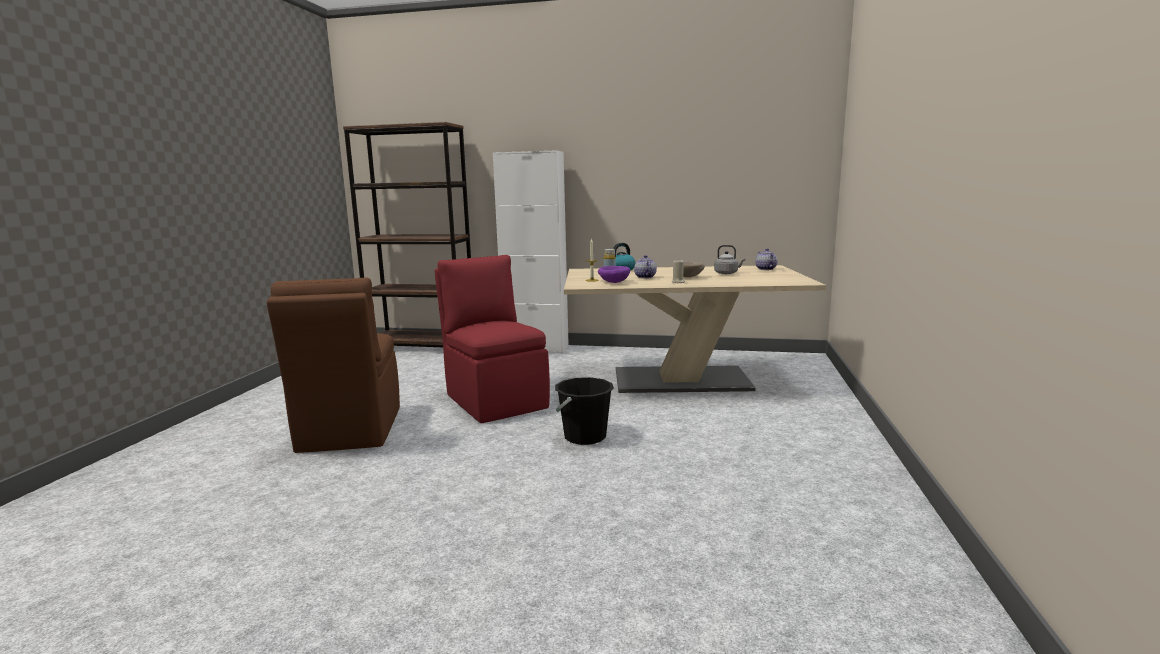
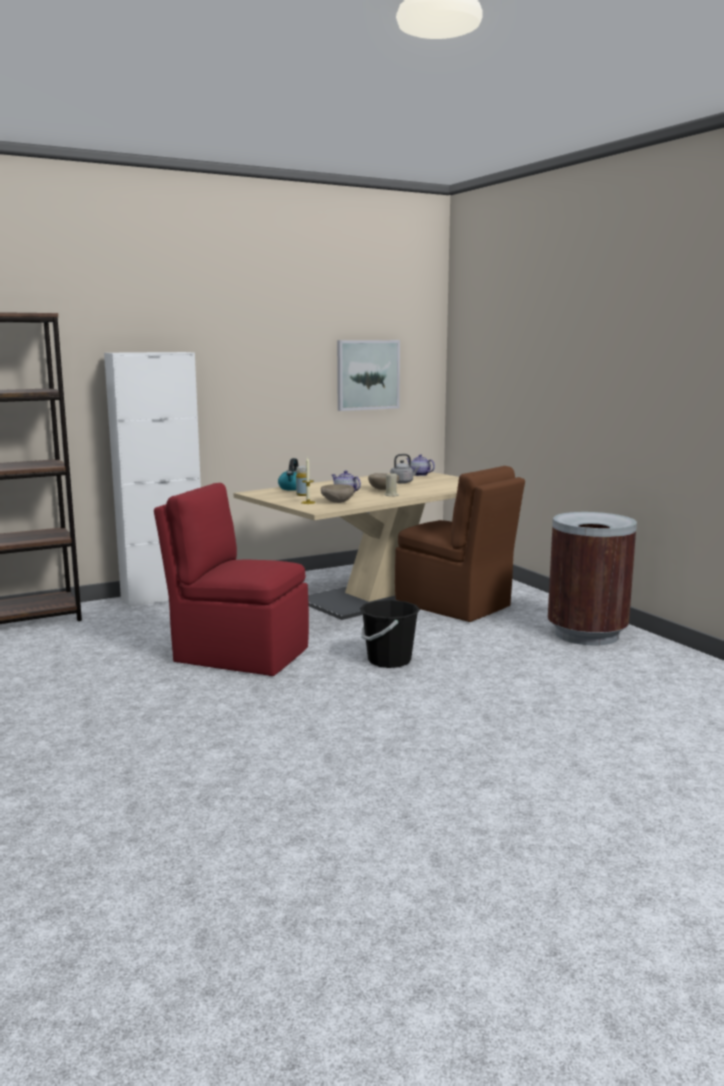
camera: 40 degrees left, 0 degrees up
(349, 430) = (143, 721): brown chair -> brown chair (455, 605)
(613, 282) = (337, 502): purple bowl -> beige bowl
(743, 170) = (367, 375): none -> picture
(829, 468) = (587, 634): none -> brown trash can

